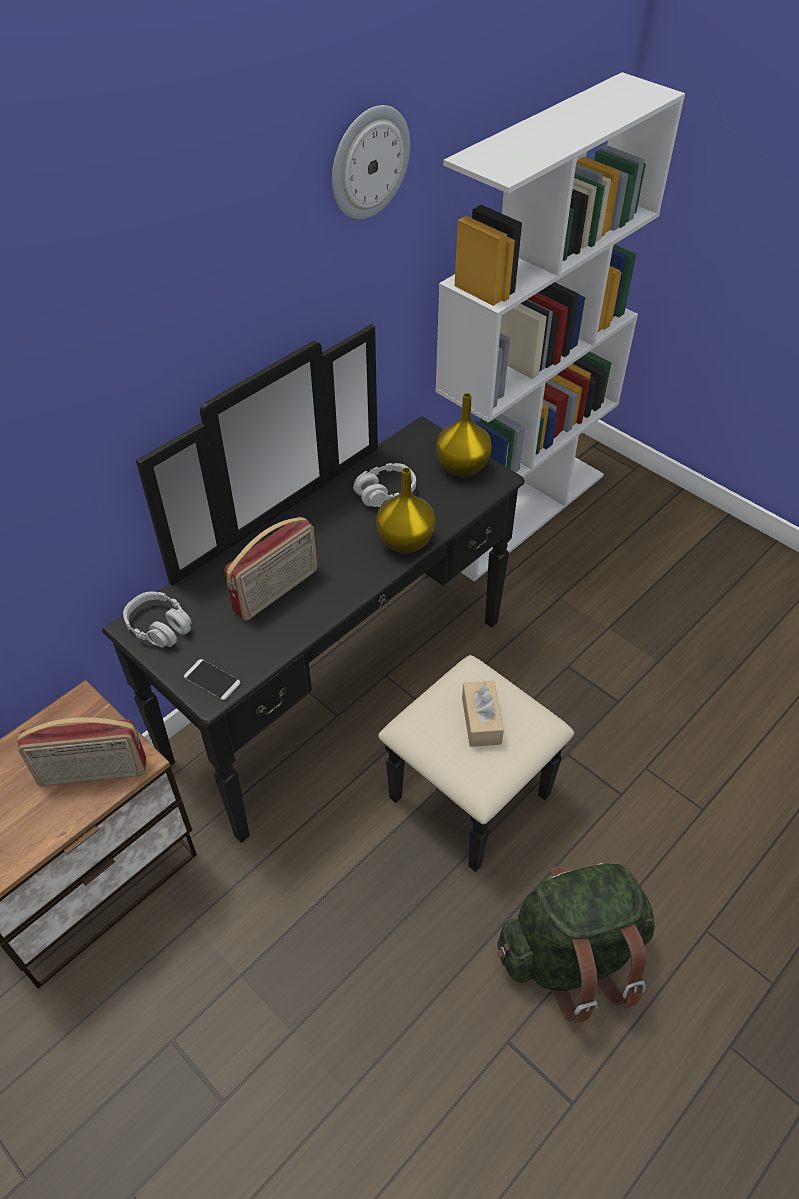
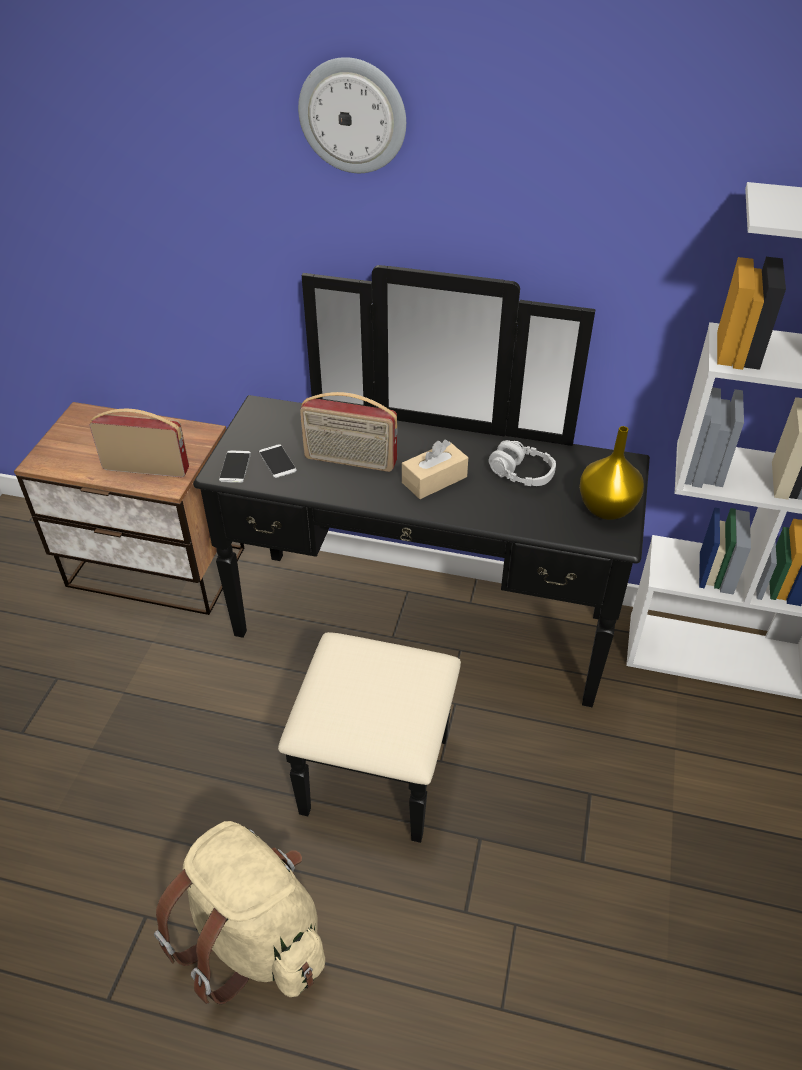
camera: 60 degrees right, 5 degrees down
(93, 774) = (147, 468): radio -> radio turned 135 degrees clockwise
(159, 627) = (267, 419): grey headphones -> none
(232, 644) = (277, 461): none -> phone
(368, 162) = (645, 139): wall clock -> wall clock (353, 116)
(404, 542) = (471, 509): yellow vase -> none
(481, 720) = (377, 692): beige tissue box -> beige tissue box (434, 480)
(571, 956) = (254, 937): green backpack -> beige backpack

